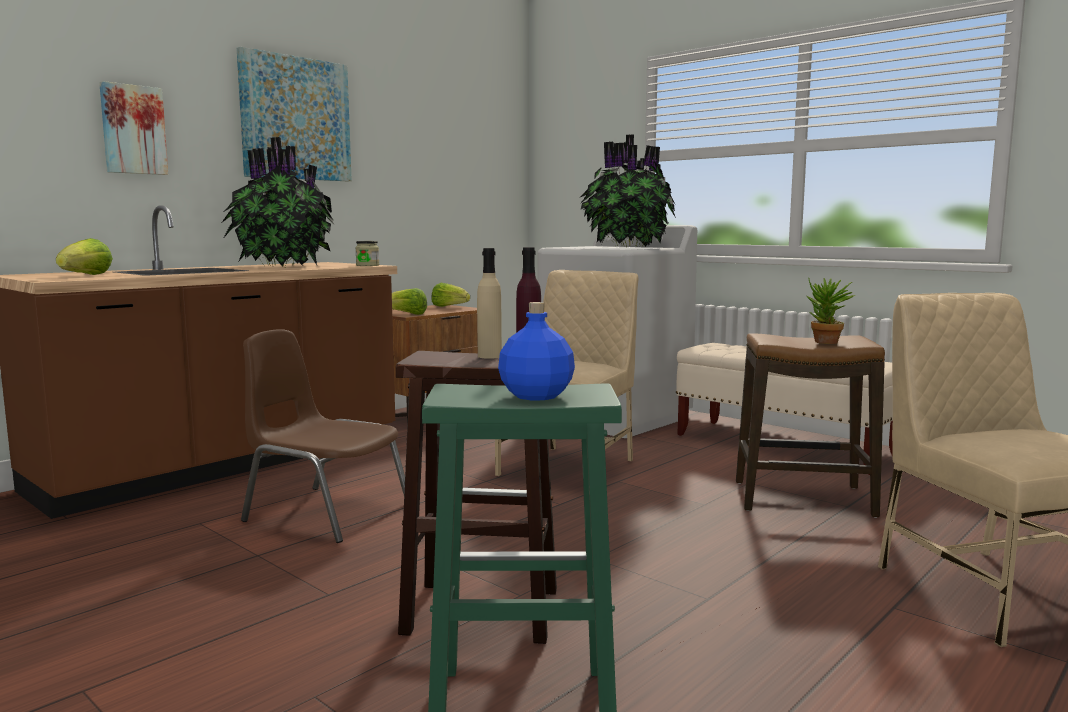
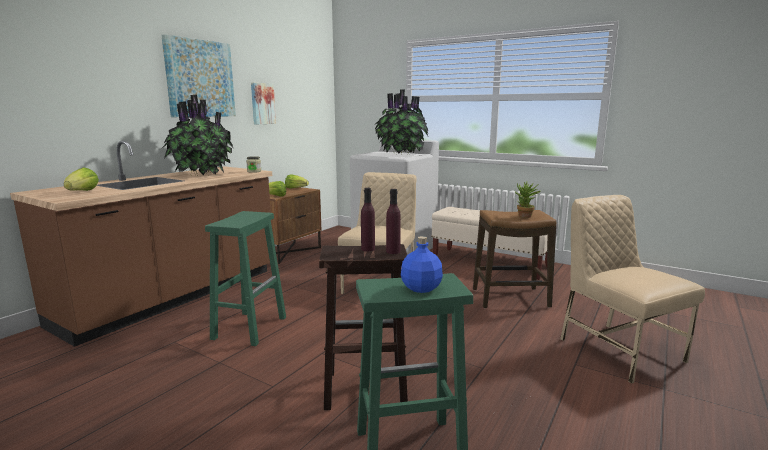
camera: 10 degrees left, 5 degrees up
(133, 130) = (99, 91): picture -> picture (262, 103)
(325, 512) = (250, 327): brown chair -> green stool
(489, 356) = (368, 249): beige bottle -> purple bottle

